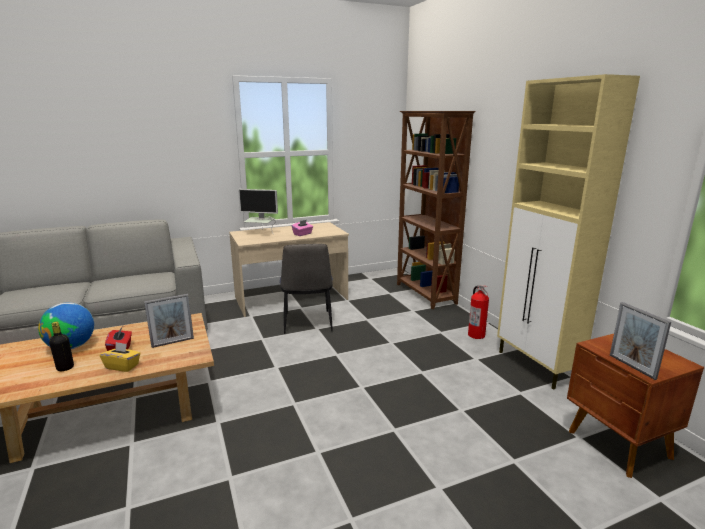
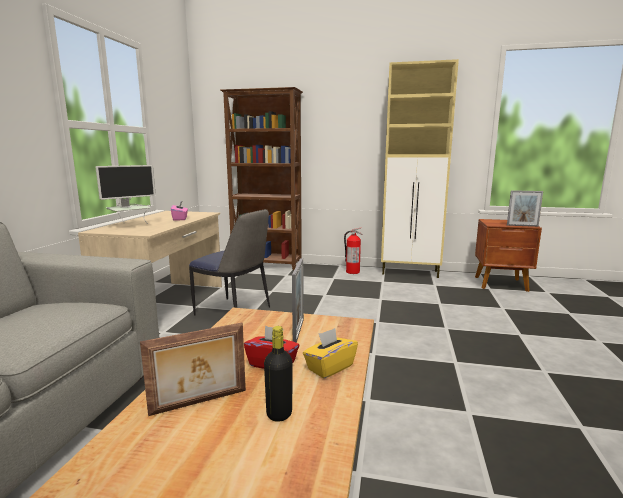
camera: 55 degrees left, 5 degrees down
(71, 347) = (199, 403): globe -> picture frame

